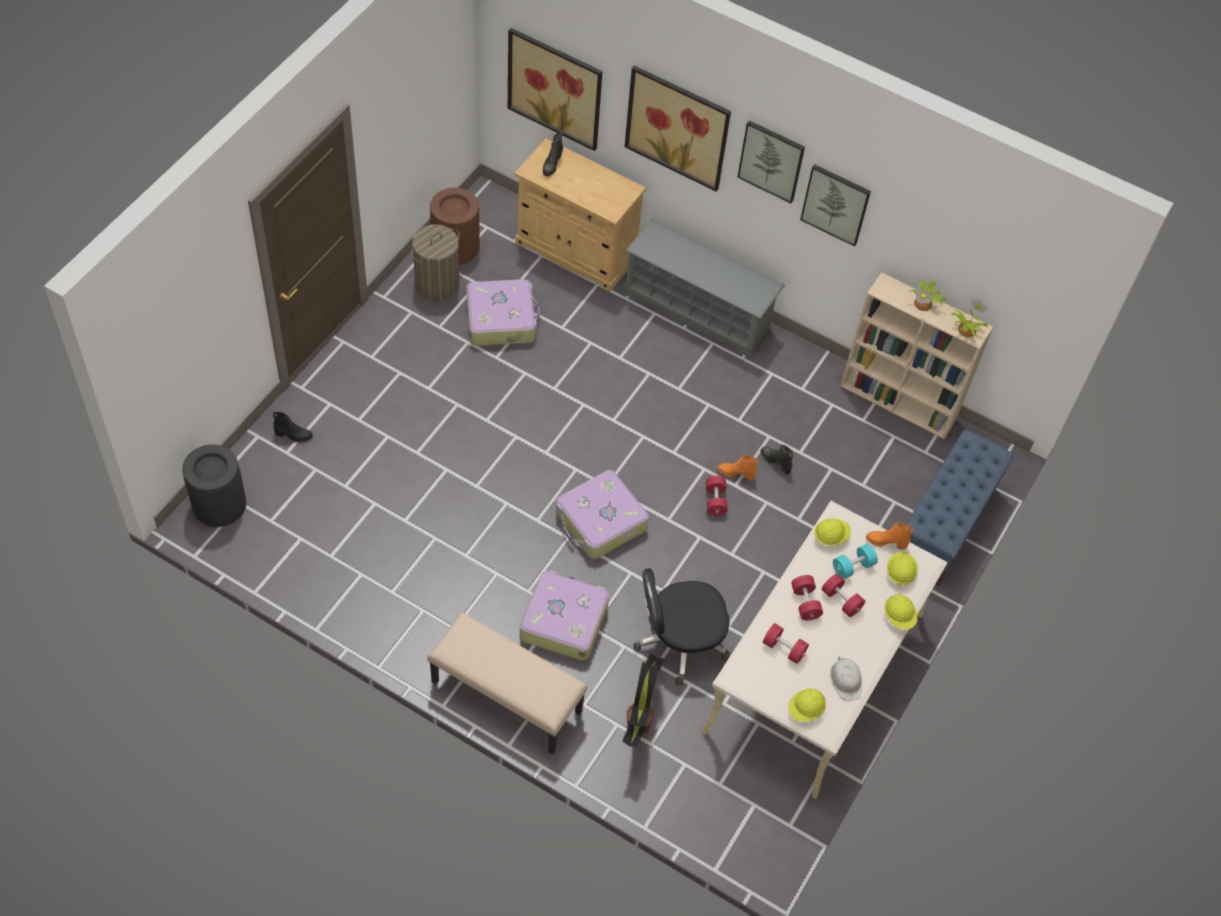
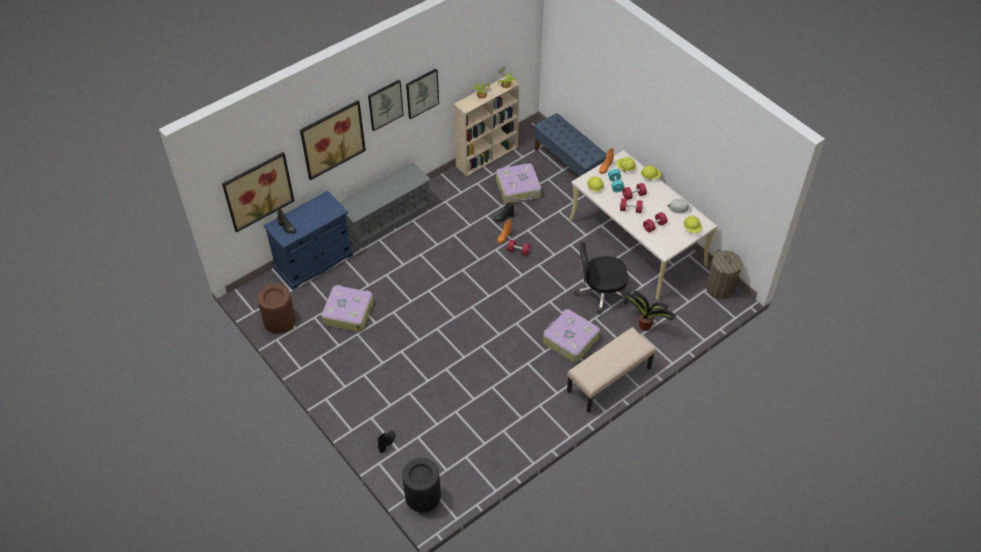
camera: 65 degrees left, 5 degrees down
(437, 284) = (304, 338): laundry basket -> laundry basket (720, 288)
(576, 250) = (314, 262): beige cabinet -> blue cabinet
(600, 522) = (512, 305): suitcase -> suitcase (518, 188)
(679, 642) = (600, 293): black office chair -> black office chair turned 75 degrees clockwise

